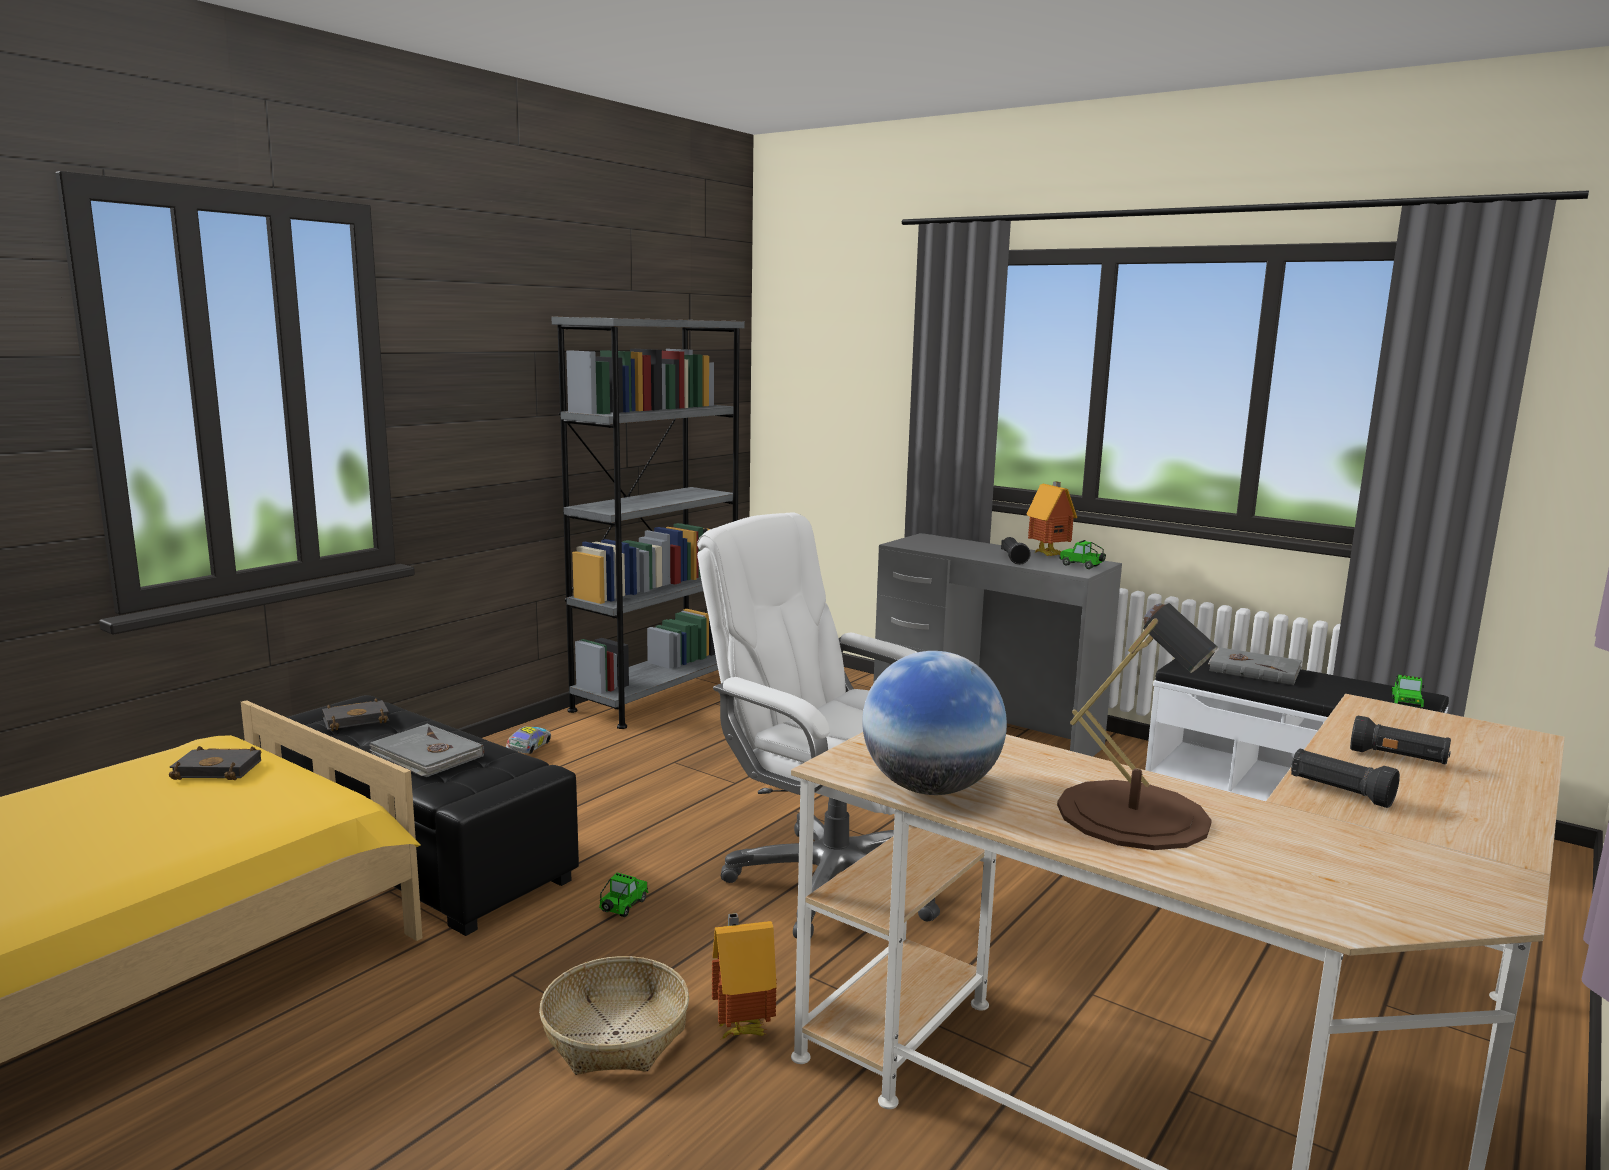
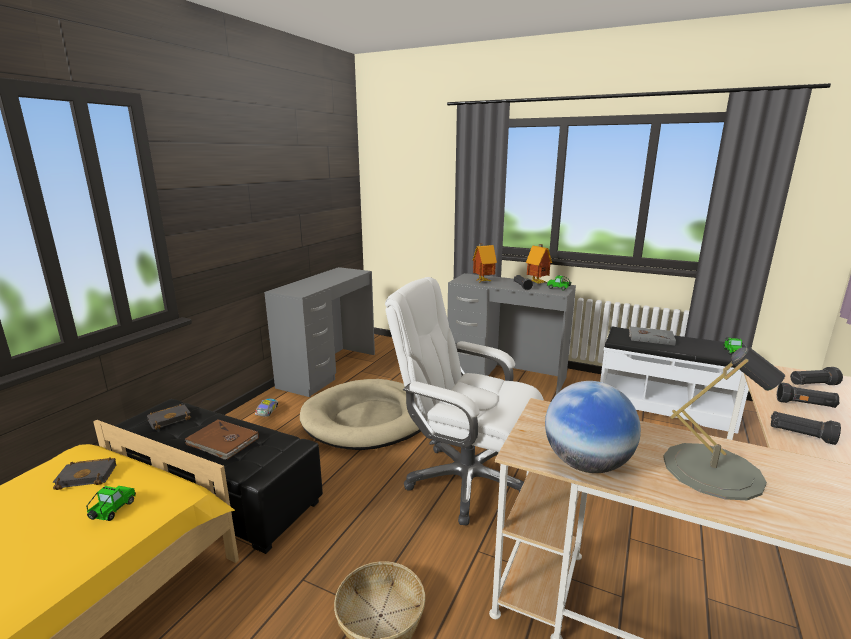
camera: 10 degrees left, 5 degrees up
(426, 756) = (222, 442): grey book -> brown book
(622, 907) = (354, 517): toy car -> toy car (112, 511)
(656, 696) = (328, 370): grey bookcase -> grey desk
(700, 775) = (369, 419): none -> beige dog bed
(741, 1028) = (453, 597): toy house -> toy house (482, 281)
(1133, 814) = (712, 470): brown table lamp -> grey table lamp
(1446, 735) = (812, 385): none -> black flashlight

